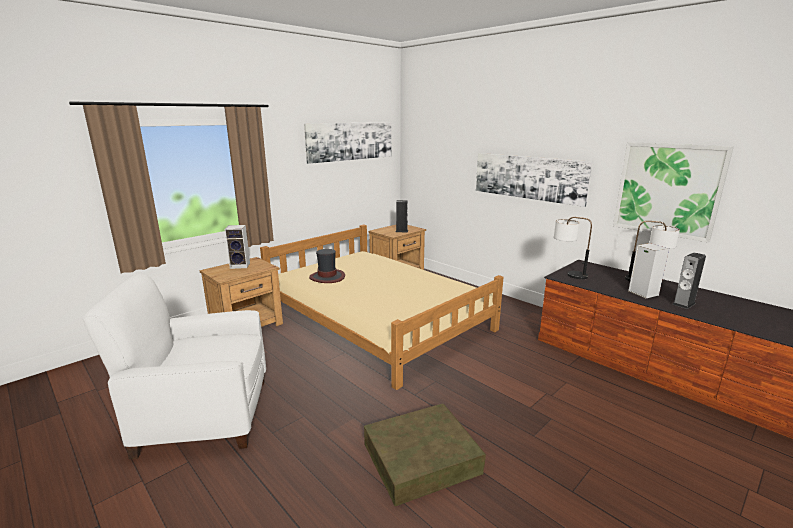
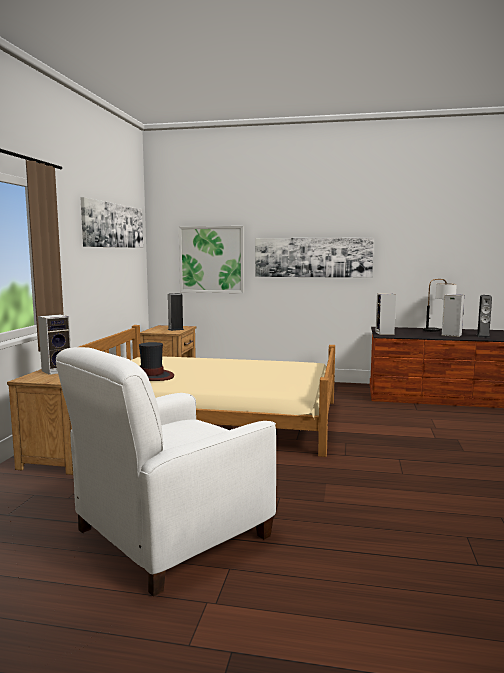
camera: 35 degrees left, 10 degrees down
(421, 458) = (421, 487): brown storage box -> none
(567, 274) = (385, 333): table lamp -> speaker
(667, 190) = (437, 255): picture -> picture (211, 259)

